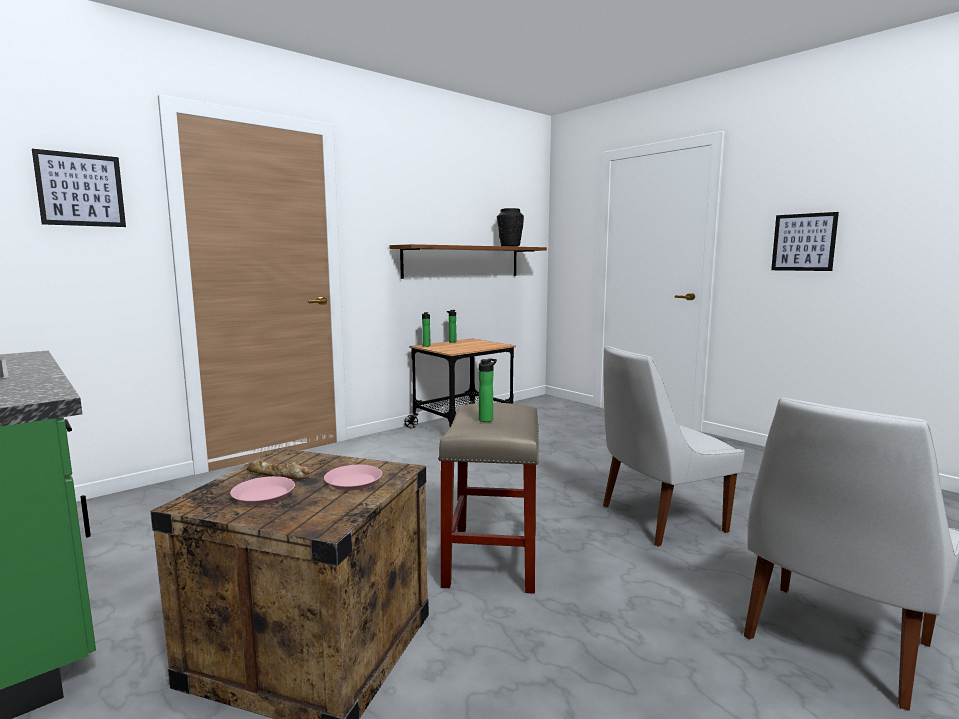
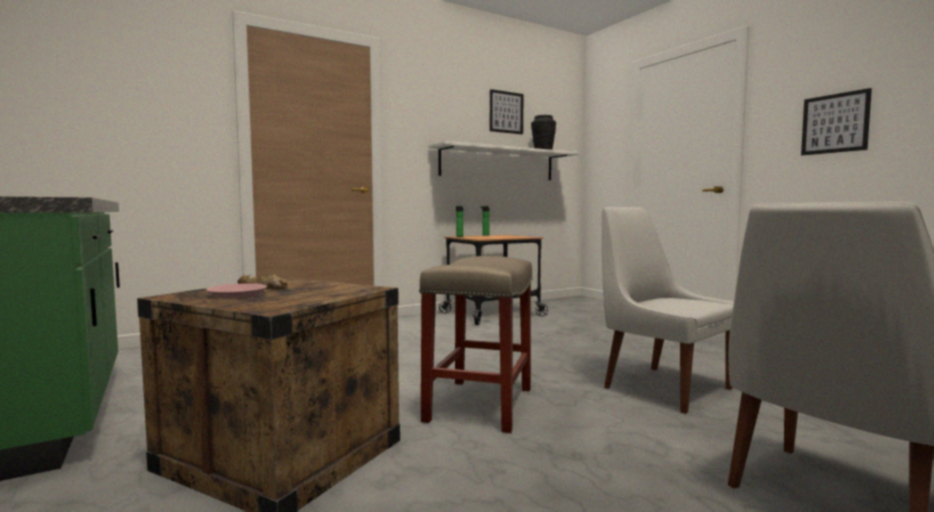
camera: 10 degrees right, 5 degrees down
(81, 190) = (166, 85): picture -> picture (506, 112)
(353, 482) = (322, 292): pink plate -> none
(462, 261) = (498, 164): brown shelf -> white shelf
(487, 419) = (474, 262): bottle -> none
(658, 519) = (662, 387): white chair -> white chair turned 60 degrees clockwise

